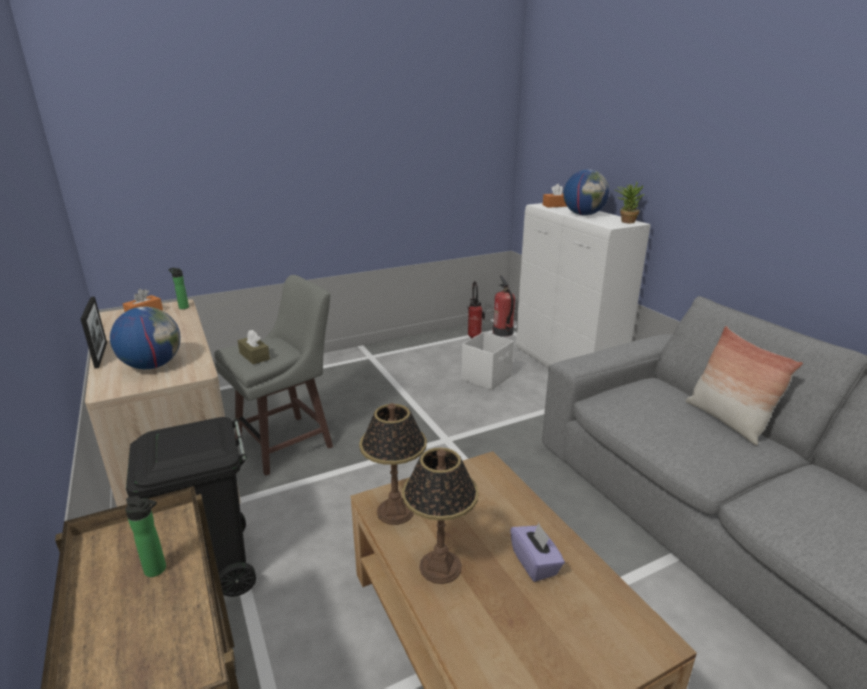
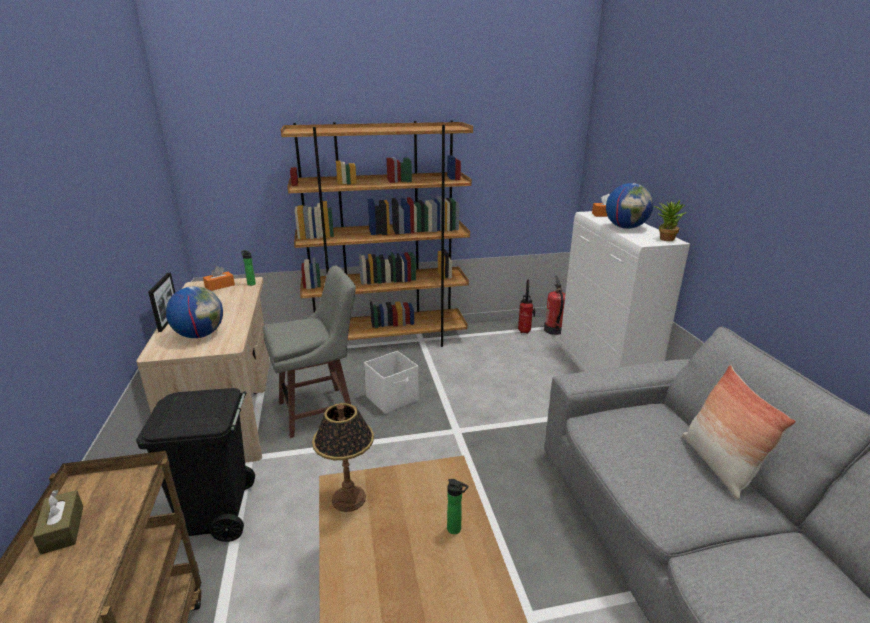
camera: 15 degrees right, 0 degrees up
(158, 570) = (108, 519): bottle -> bottle (456, 530)
(254, 356) = (289, 334): brown tissue box -> brown tissue box (63, 529)
(334, 362) = (387, 341): none -> brown bookcase
(440, 567) = (361, 561): table lamp -> none
(487, 378) = (519, 374): white storage box -> white storage box (393, 399)
(535, 563) = (448, 577): purple tissue box -> none

